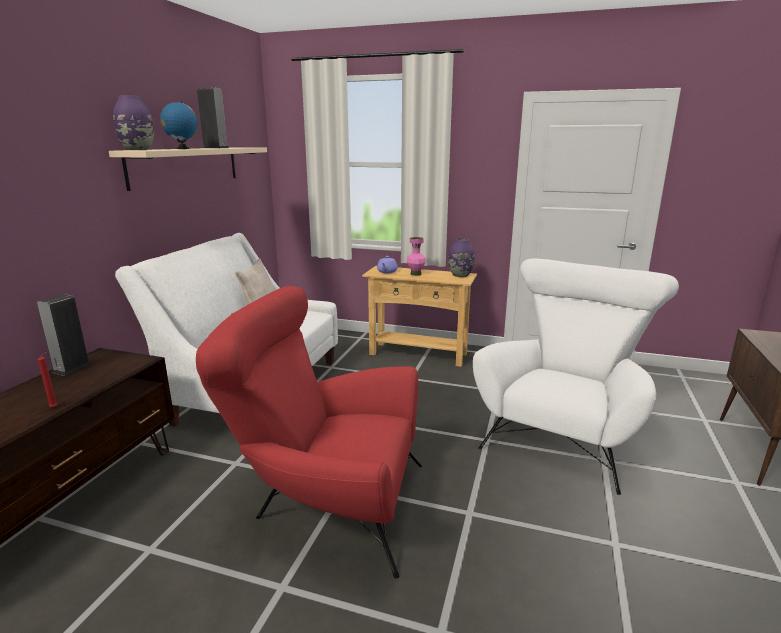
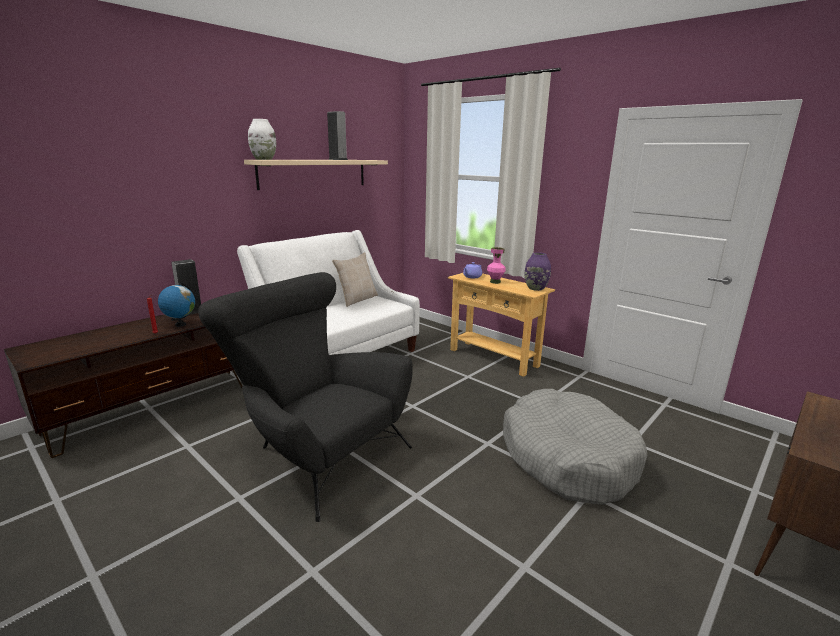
camera: 25 degrees right, 0 degrees up
(138, 150) = (264, 159): purple vase -> white vase
(182, 148) = (306, 159): globe -> globe (180, 324)
(327, 503) = (317, 453): red armchair -> black armchair
(562, 433) = (567, 458): white armchair -> grey dog bed

